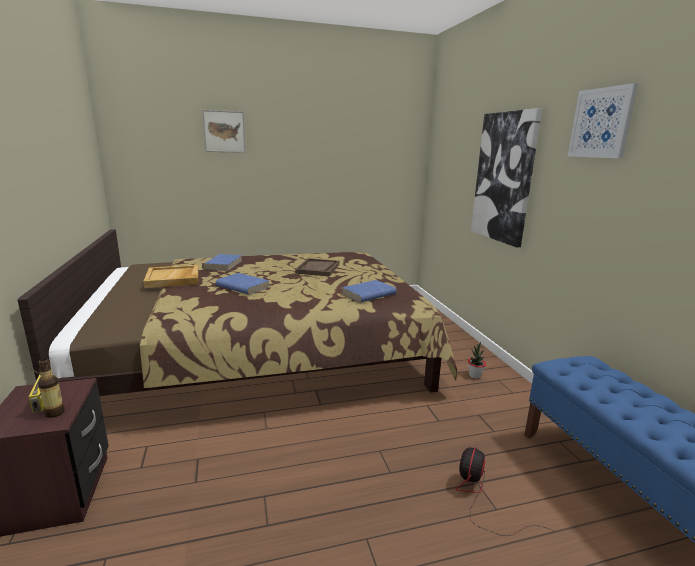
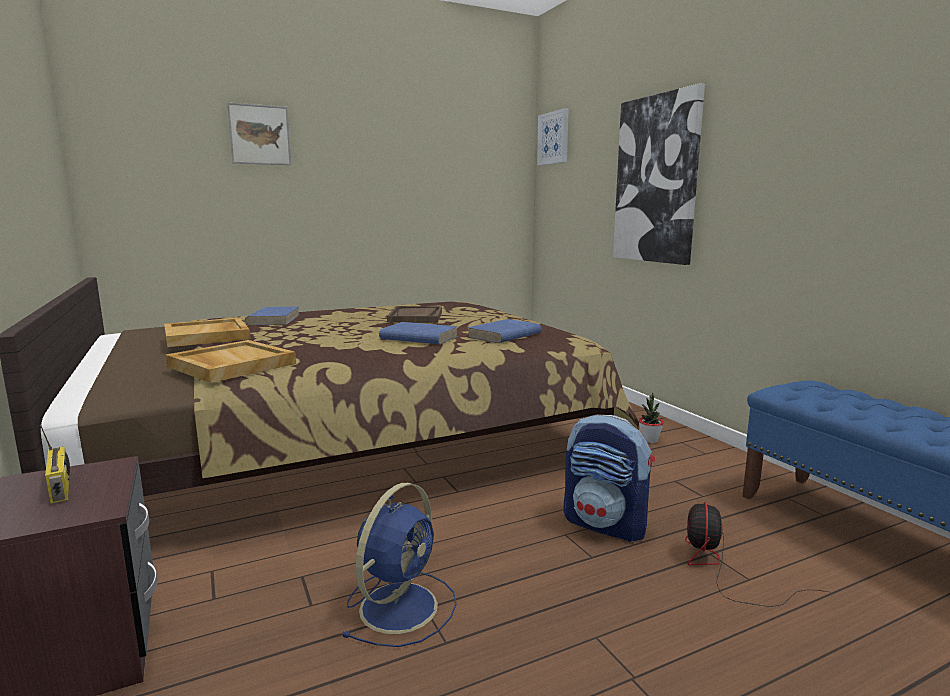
camera: 10 degrees left, 5 degrees down
(55, 413) = (91, 500): bottle -> none
(173, 309) = (230, 365): none -> beige tray
(242, 286) = (320, 338): blue book -> blue book (418, 338)
(250, 491) = (401, 605): none -> blue fan
(411, 446) = (606, 525): none -> backpack
(601, 123) = (791, 88): picture -> picture (553, 138)

